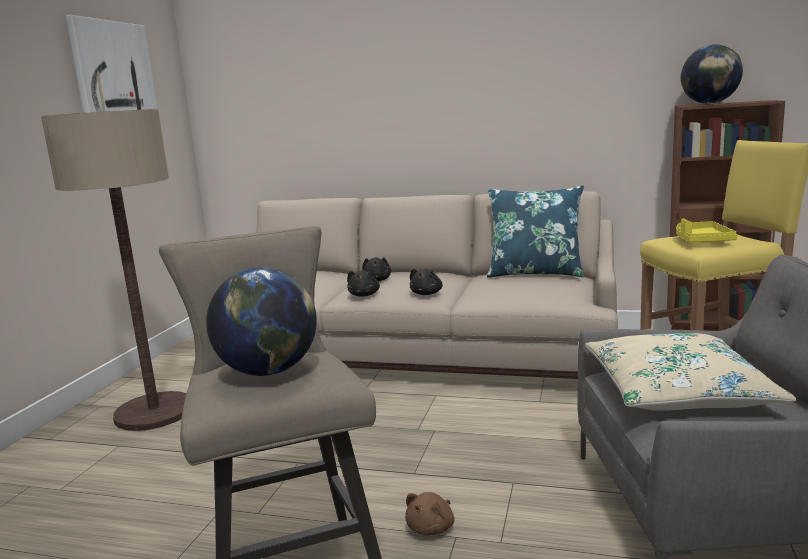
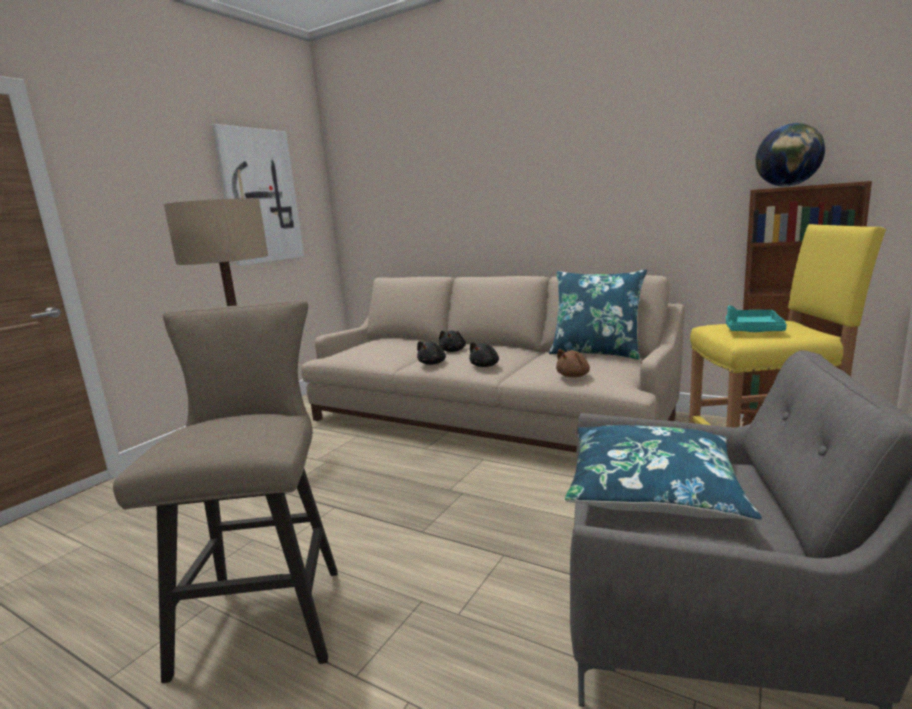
camera: 15 degrees right, 0 degrees up
(269, 372) = (218, 431): globe -> none
(432, 527) = (406, 587): brown plush toy -> brown plush toy (574, 376)
(677, 391) = (652, 489): beige pillow -> blue pillow
(701, 241) = (751, 330): yellow tray -> turquoise tray

